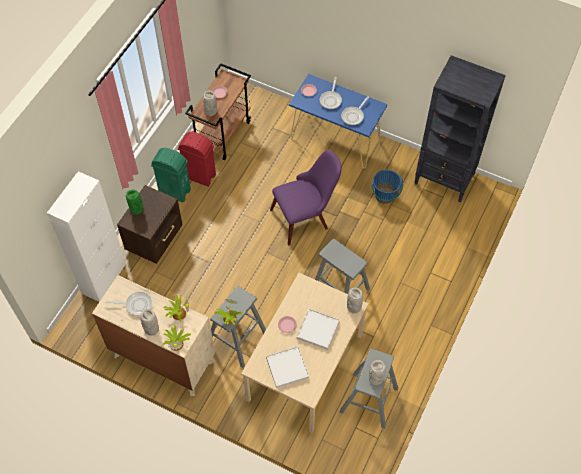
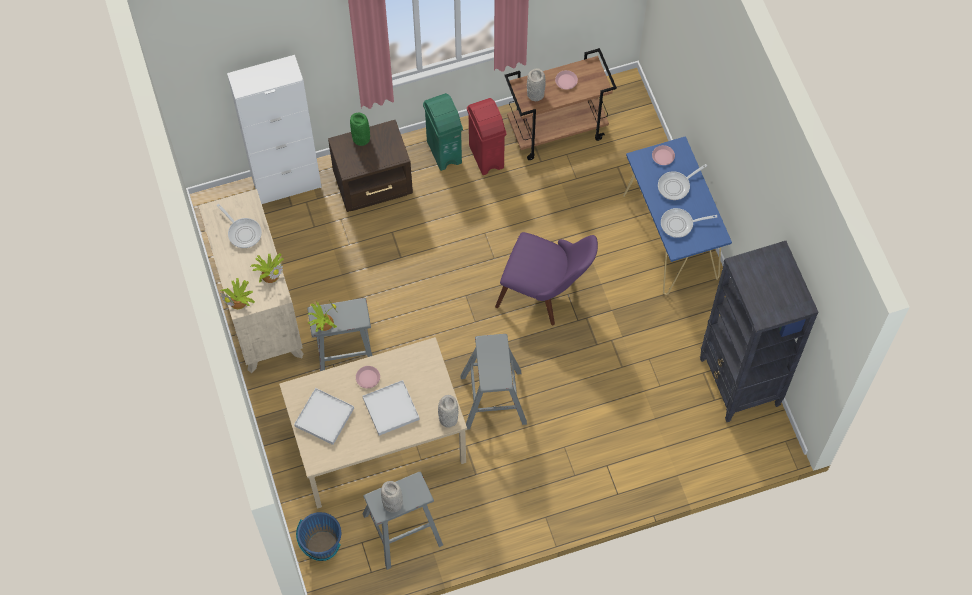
camera: 45 degrees right, 5 degrees up
(151, 329) = (232, 268): grey vase -> none
(385, 196) = (652, 343): blue bucket -> blue bucket (322, 545)

